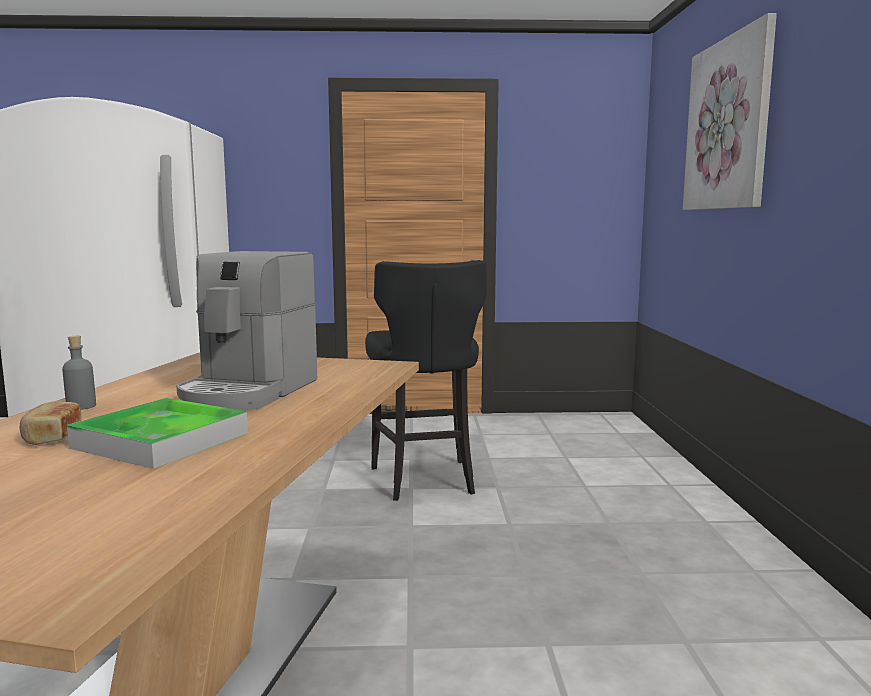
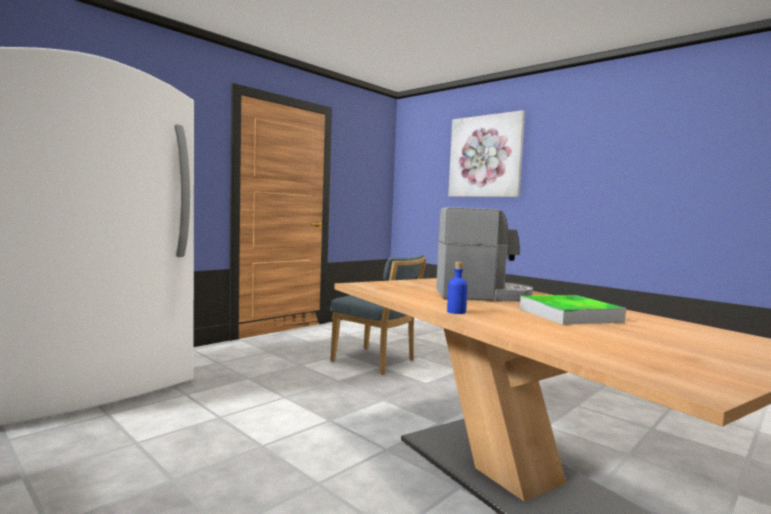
camera: 45 degrees left, 5 degrees down
(51, 436) = (528, 323): bread -> none
(81, 406) = (456, 312): grey bottle -> blue bottle
(249, 392) = (482, 295): coffee machine -> coffee machine turned 60 degrees counterclockwise
(424, 479) = (376, 361): black stool -> blue chair

